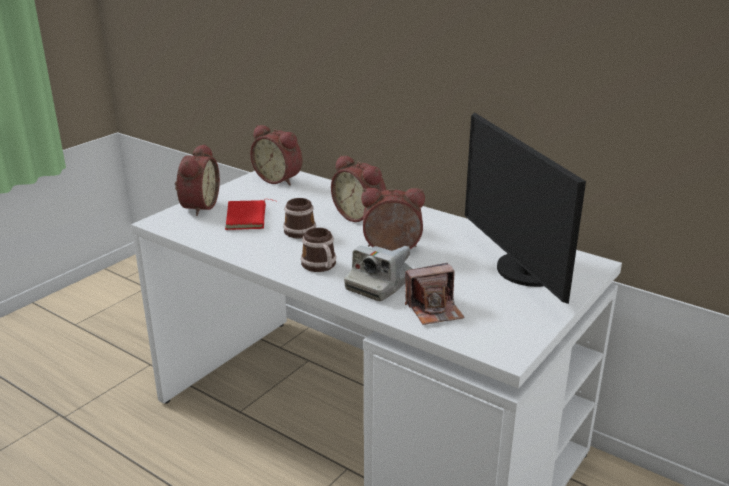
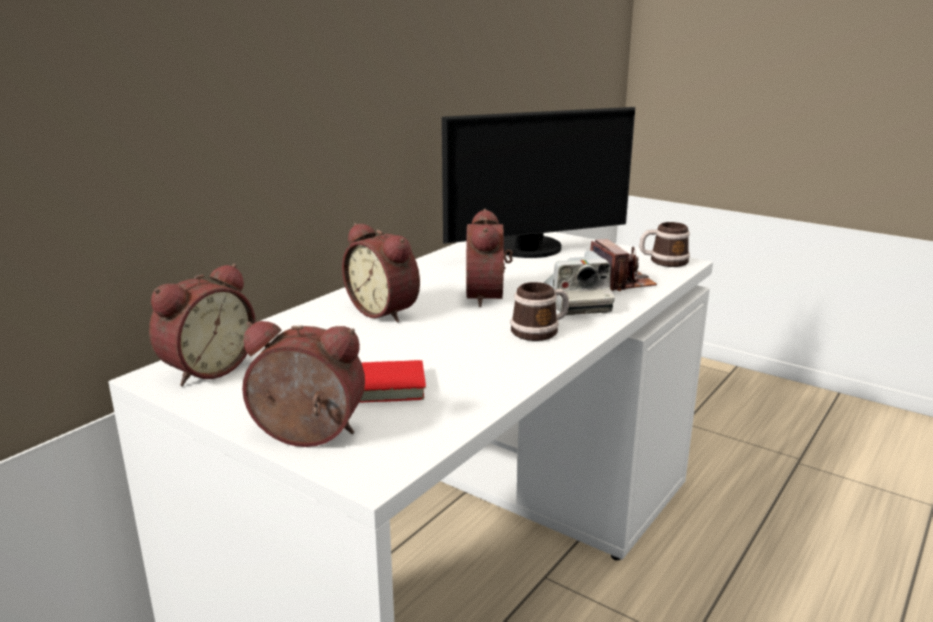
camera: 90 degrees left, 5 degrees down
(300, 229) = (425, 345): mug -> mug (663, 261)
(361, 216) = (386, 311): alarm clock -> alarm clock turned 90 degrees clockwise
(379, 284) = (576, 302): camera -> camera turned 45 degrees clockwise

